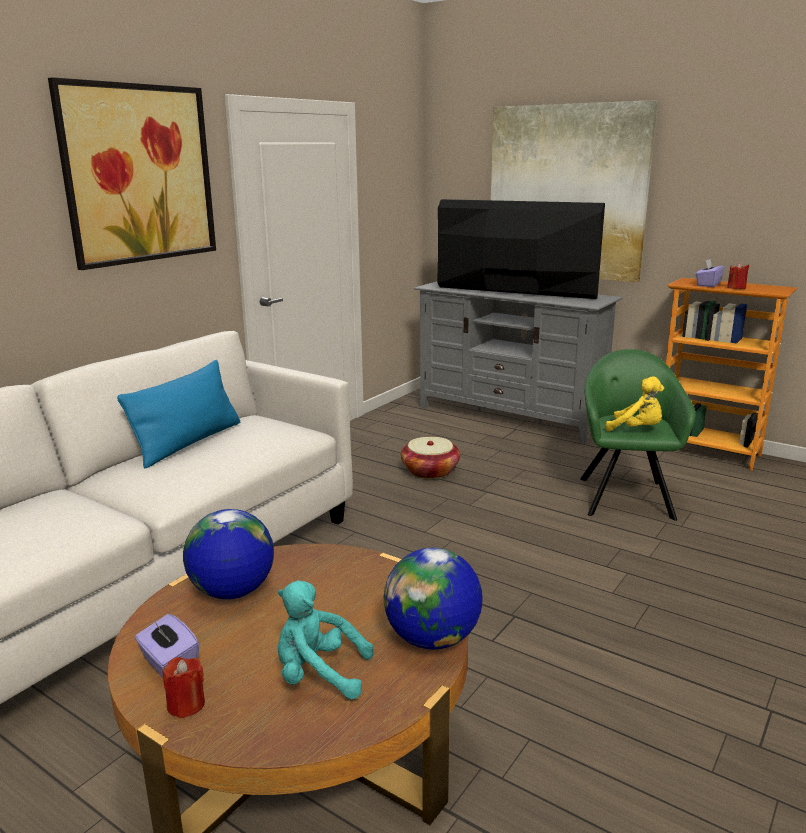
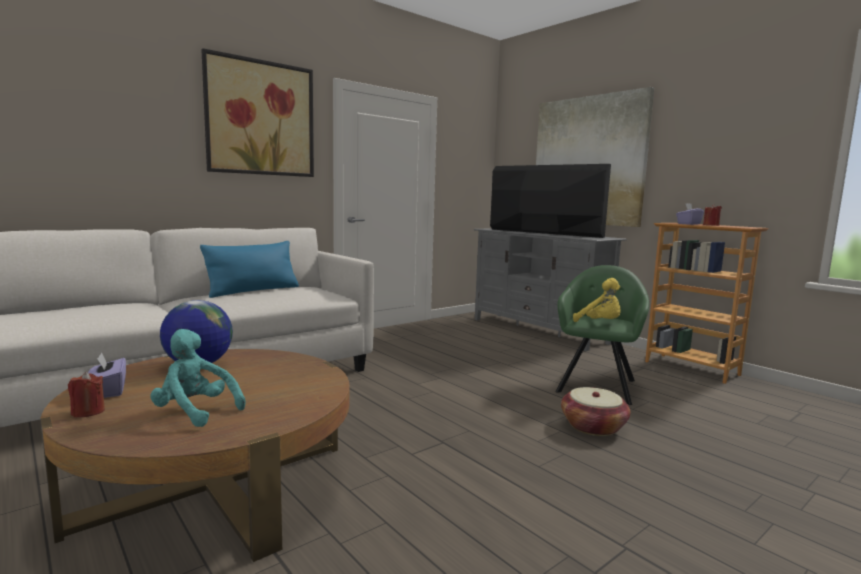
camera: 15 degrees right, 10 degrees down
(430, 471) = (451, 352): basket -> basket (593, 426)
(432, 639) = (302, 407): globe -> none

